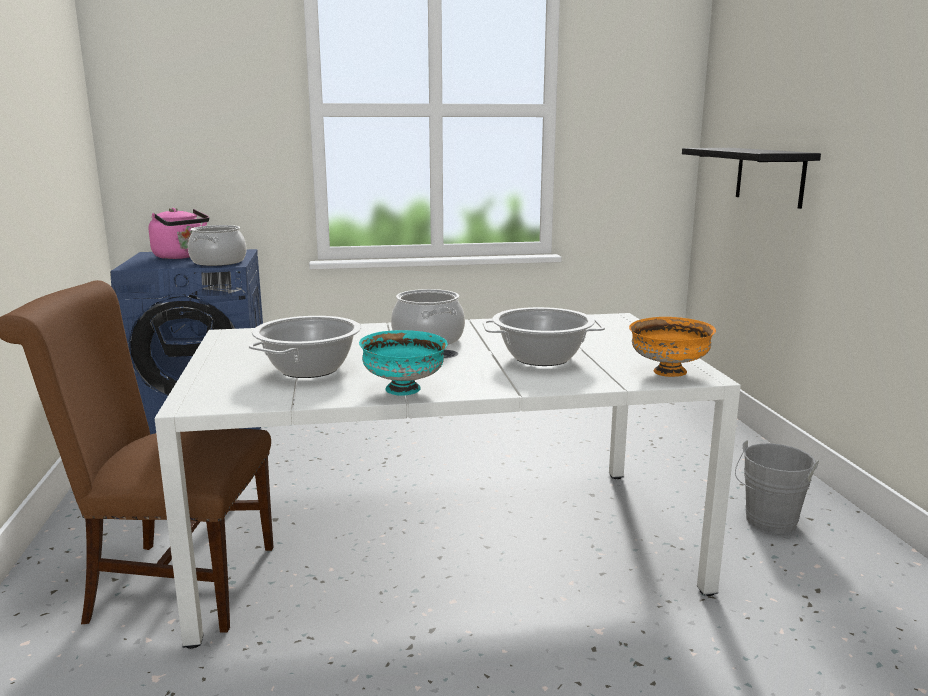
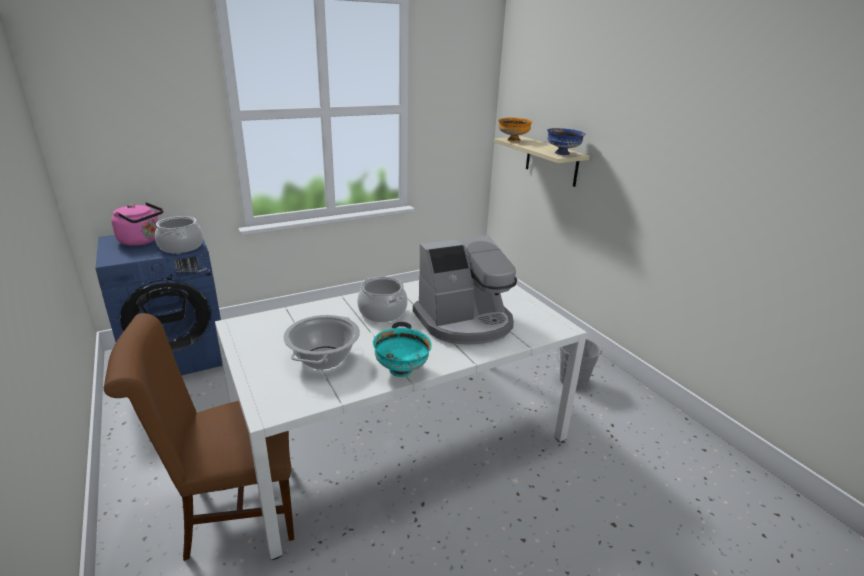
camera: 20 degrees left, 10 degrees up
(542, 358) = (465, 322): cooking pot -> coffee machine
(669, 372) = (544, 326): orange bowl -> orange bowl (513, 140)
(769, 176) = (551, 161): black shelf -> beige shelf
(775, 152) = (563, 153): none -> blue bowl

